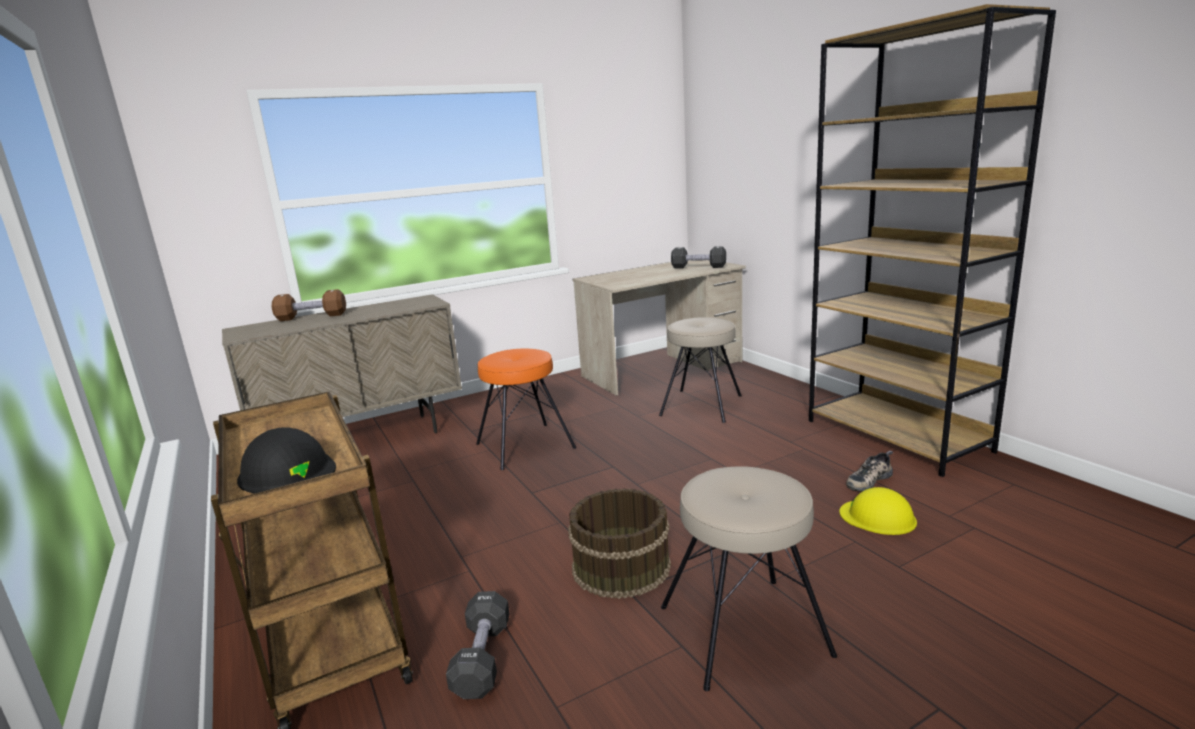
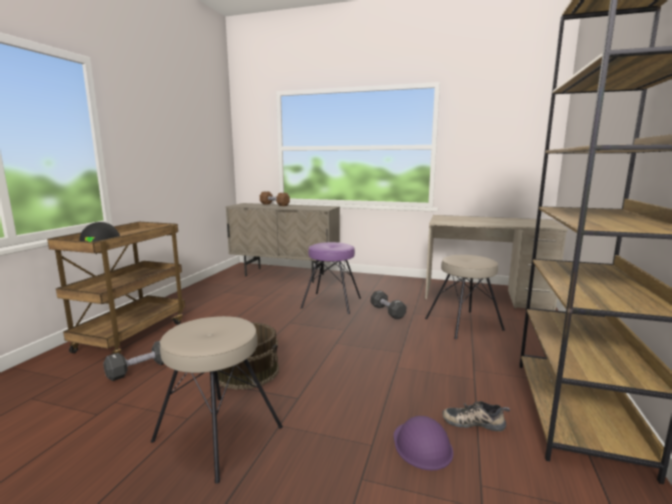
camera: 45 degrees right, 5 degrees down
(524, 445) = (331, 302): orange stool -> purple stool
(698, 267) = (528, 223): black dumbbell -> black dumbbell (387, 311)
(878, 517) = (422, 445): yellow hard hat -> purple hard hat

